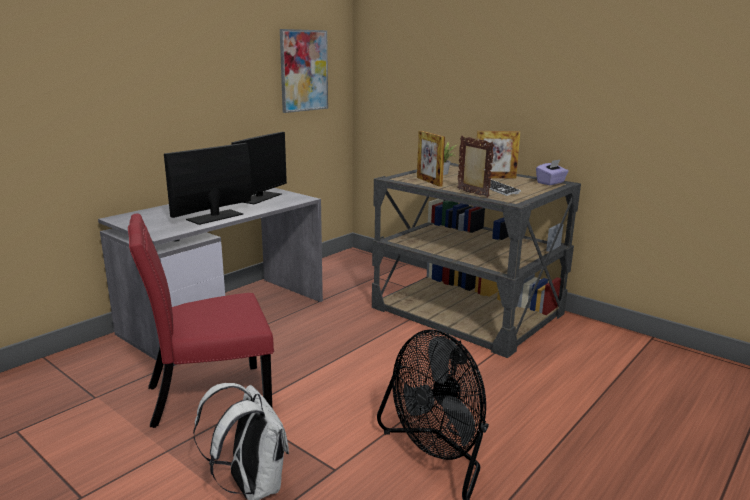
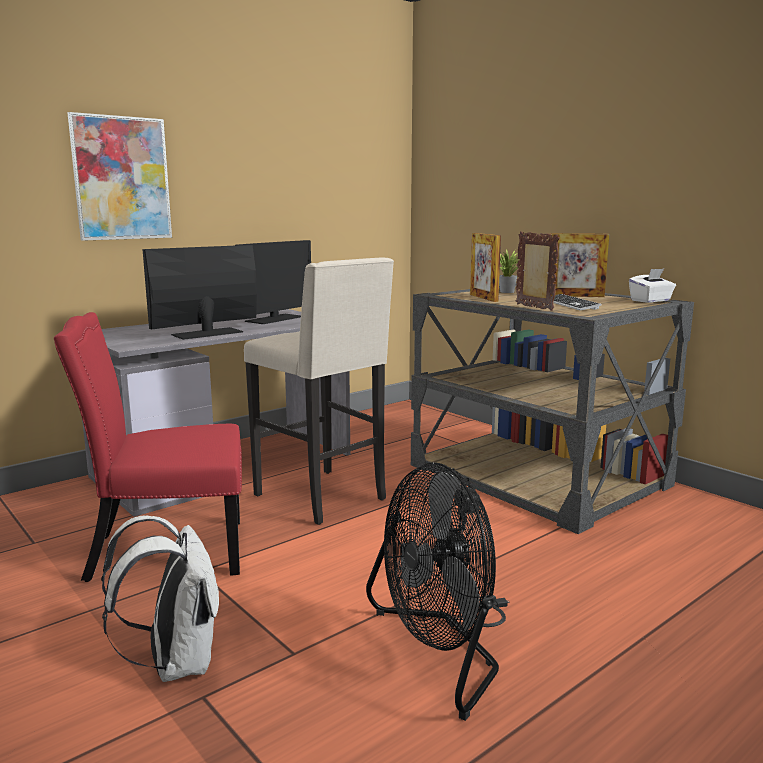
camera: 10 degrees right, 5 degrees down
(304, 70) = (345, 173): picture -> picture (121, 178)
(314, 340) = (323, 497): none -> beige stool
(551, 183) = (651, 301): purple tissue box -> white tissue box

